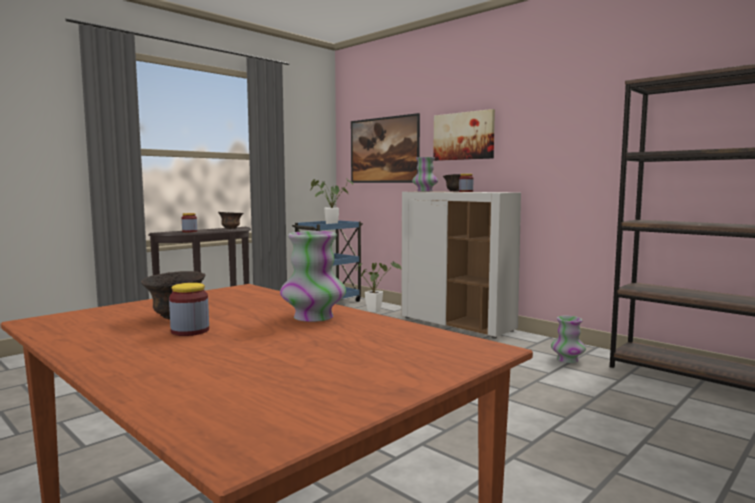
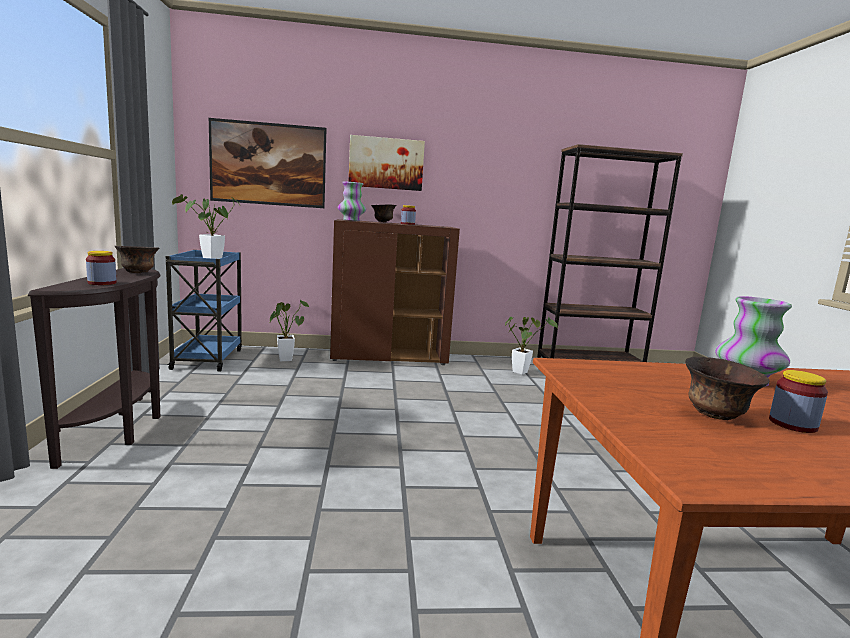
camera: 50 degrees left, 5 degrees up
(457, 324) = (390, 357): white cabinet -> brown cabinet
(567, 360) = (522, 371): vase -> potted plant

